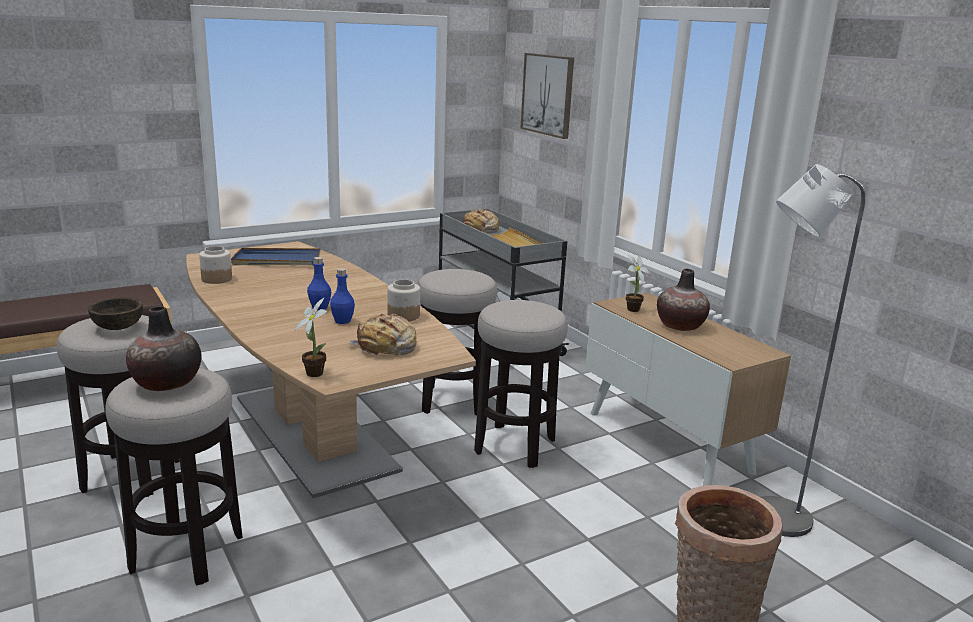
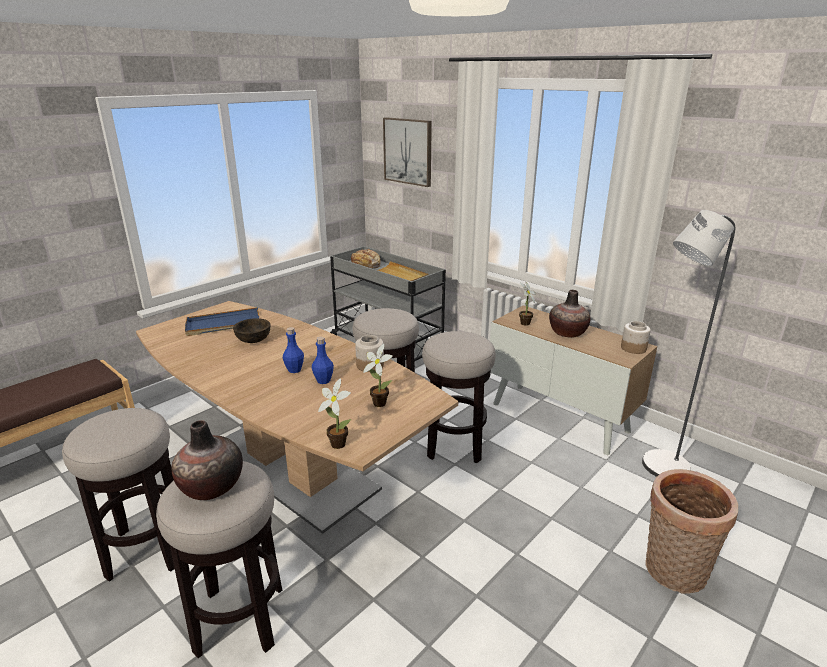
camera: 15 degrees left, 5 degrees up
(118, 327) = (122, 428): brown bowl -> brown bowl (254, 340)
(216, 279) = (182, 354): jar -> jar (633, 348)
(386, 347) = (378, 402): bread -> potted plant

